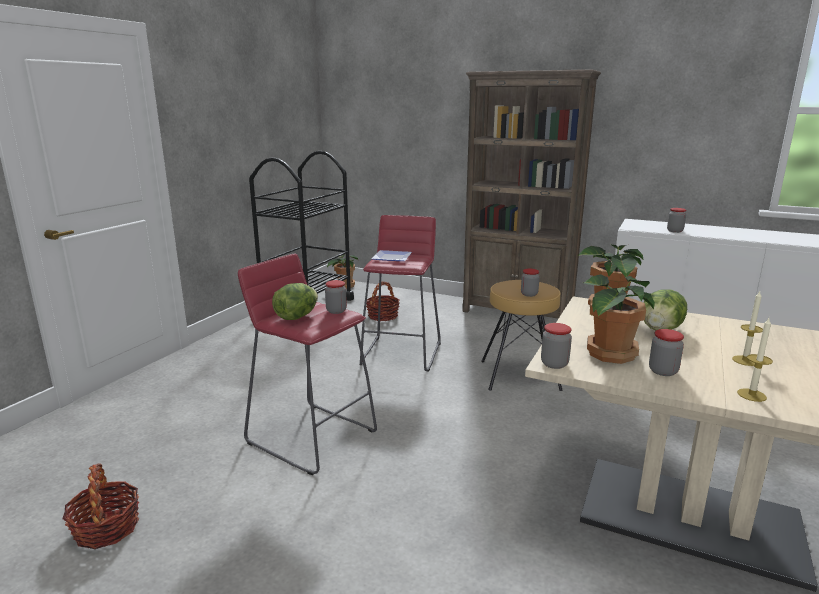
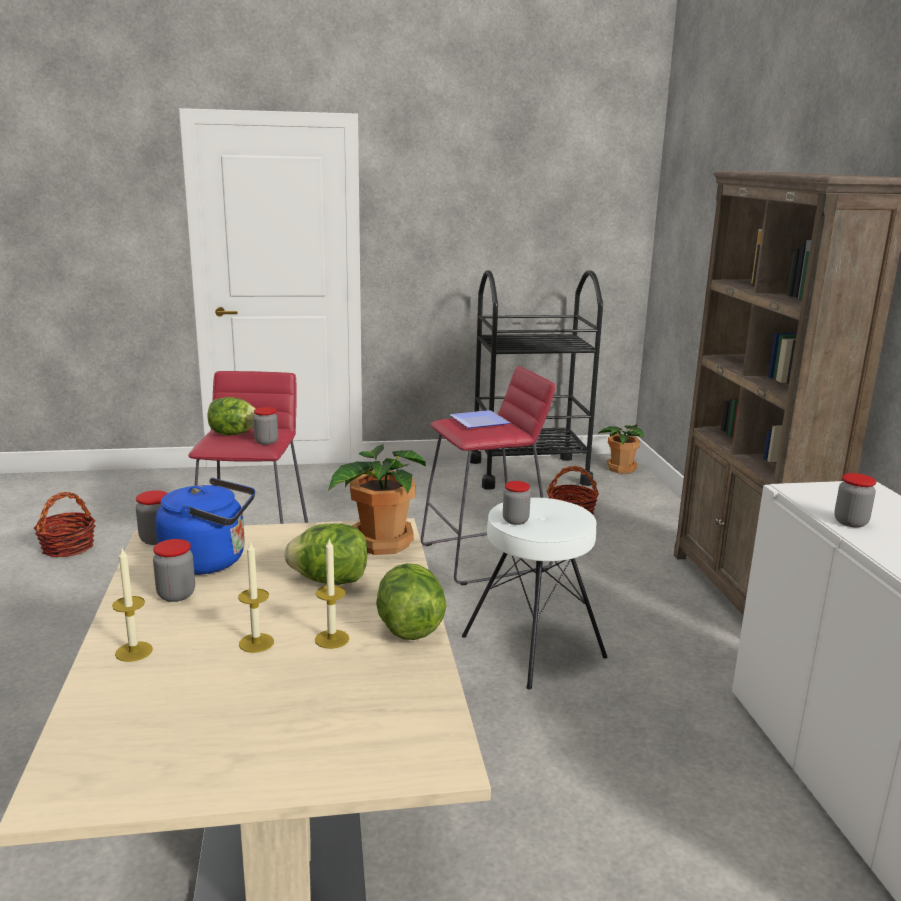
camera: 55 degrees right, 0 degrees up
(519, 374) = (534, 646): brown stool -> white stool
(609, 354) = (210, 561): potted plant -> blue kettle
(732, 325) = (409, 628): none -> lettuce
(743, 343) = (332, 639): none -> candle

